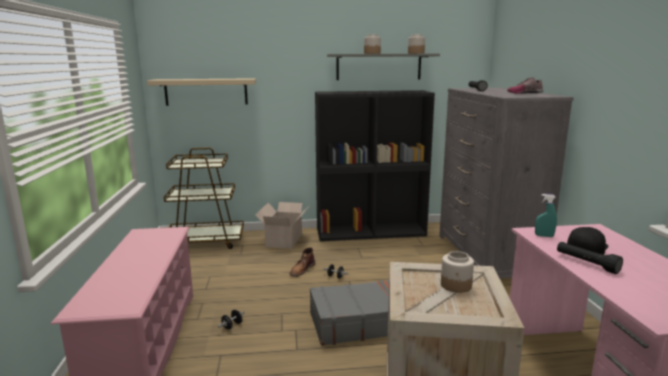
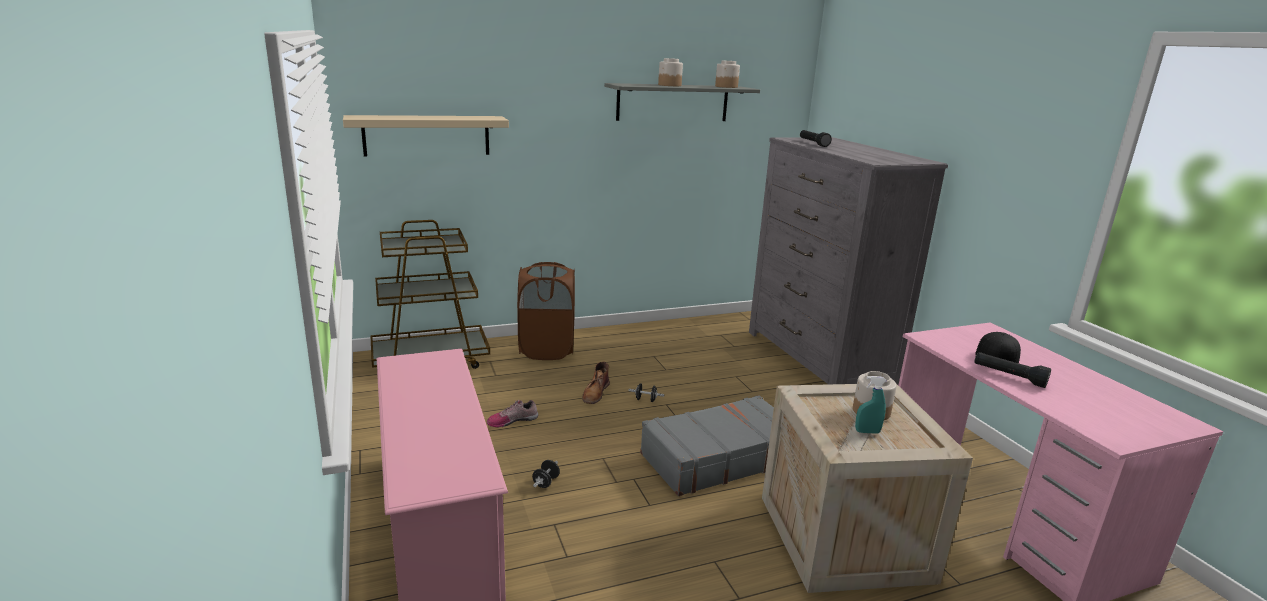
camera: 15 degrees left, 5 degrees up
(285, 239) = (547, 349): cardboard box -> brown laundry basket
(371, 232) = (659, 331): black bookcase -> none
(524, 93) = (881, 153): shoe -> shoe (512, 420)
(544, 236) = (944, 342): turquoise spray bottle -> turquoise spray bottle (867, 432)

